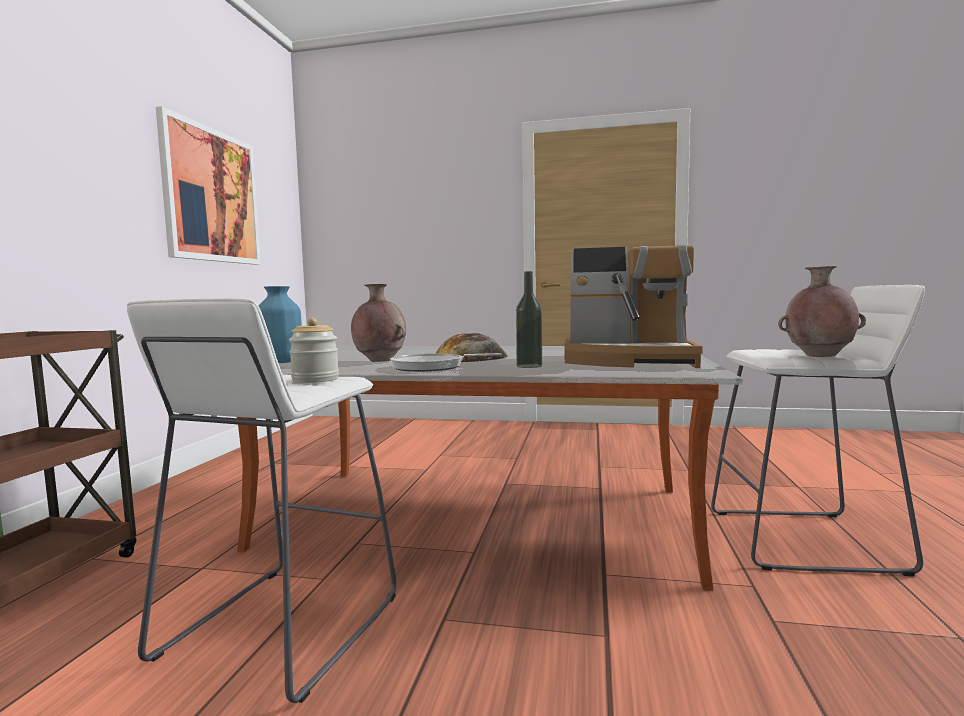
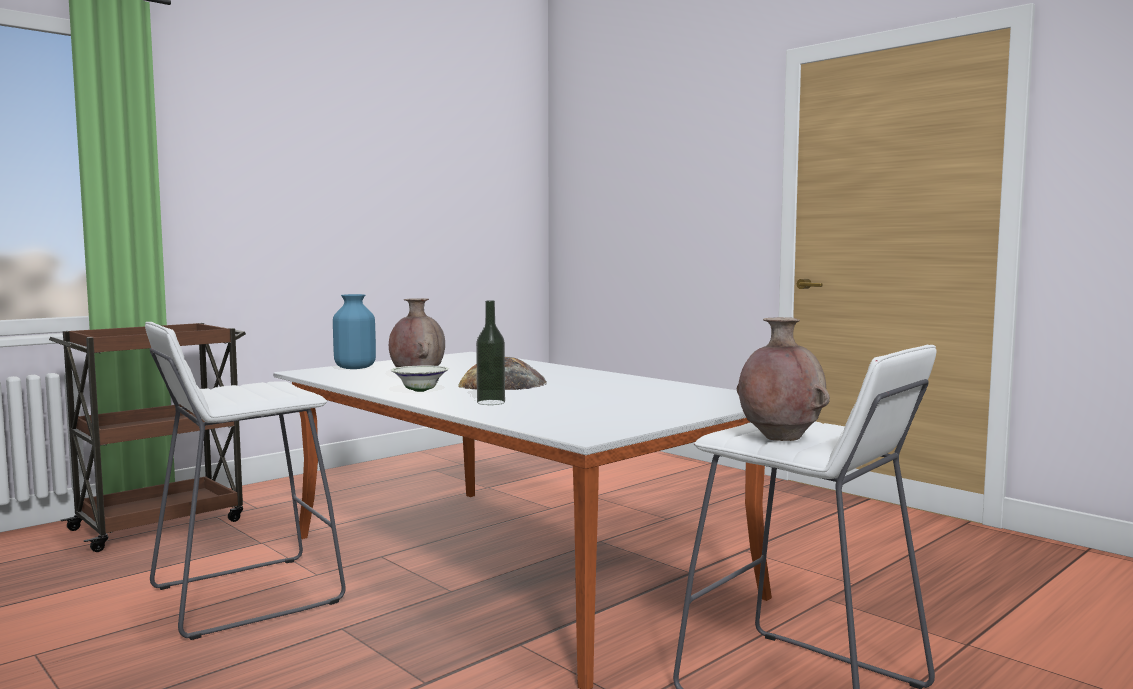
camera: 35 degrees right, 0 degrees up
(212, 196) = (415, 179): picture -> none
(315, 379) = (275, 392): jar -> none
(432, 367) = (420, 391): frying pan -> white bowl
(628, 360) = (608, 410): coffee machine -> none

